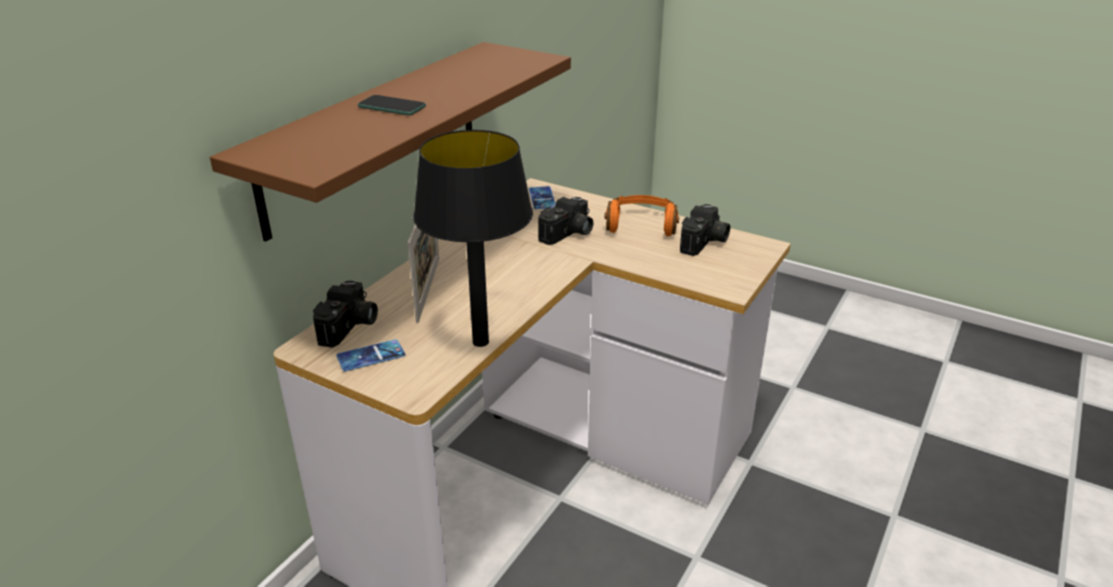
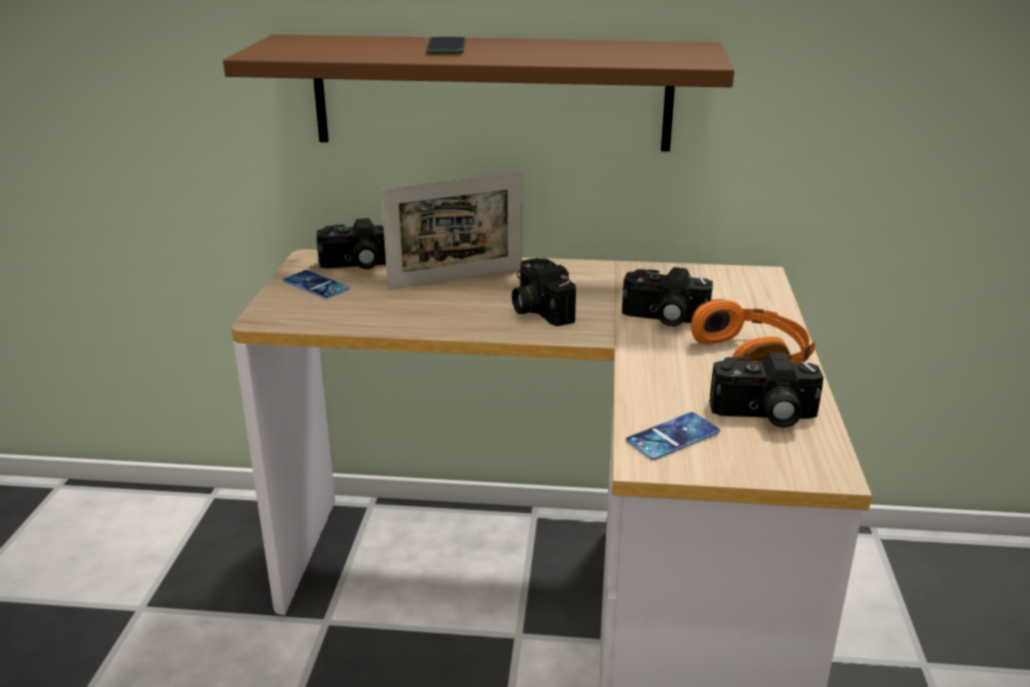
camera: 65 degrees right, 5 degrees down
(480, 342) = (374, 325): black table lamp -> none
(514, 271) = (537, 309): none -> camera
(542, 198) = (736, 284): phone -> phone (673, 436)

